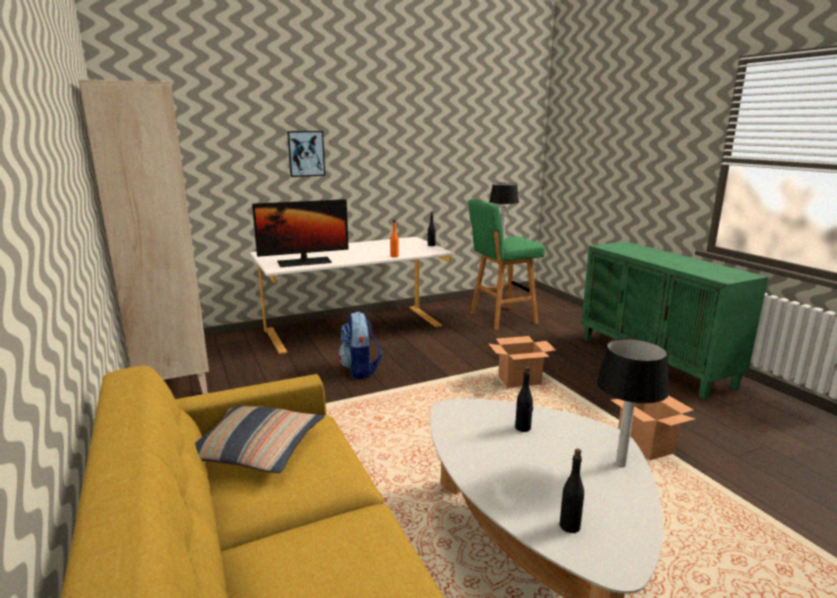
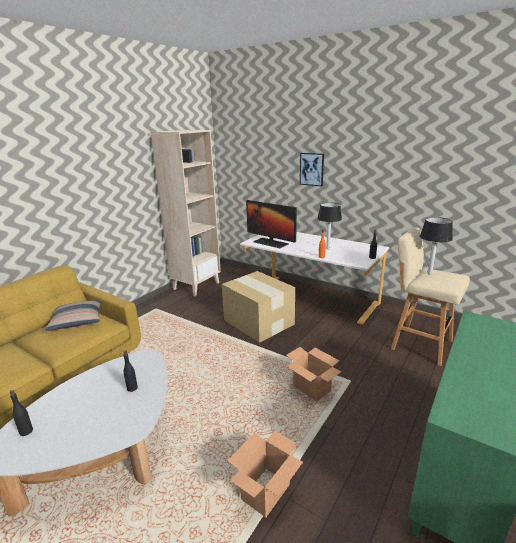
camera: 60 degrees right, 5 degrees up
(360, 370) = (259, 322): backpack -> cardboard box
(501, 318) = (419, 344): green stool -> beige stool
(620, 463) = (99, 440): table lamp -> table lamp (328, 248)

